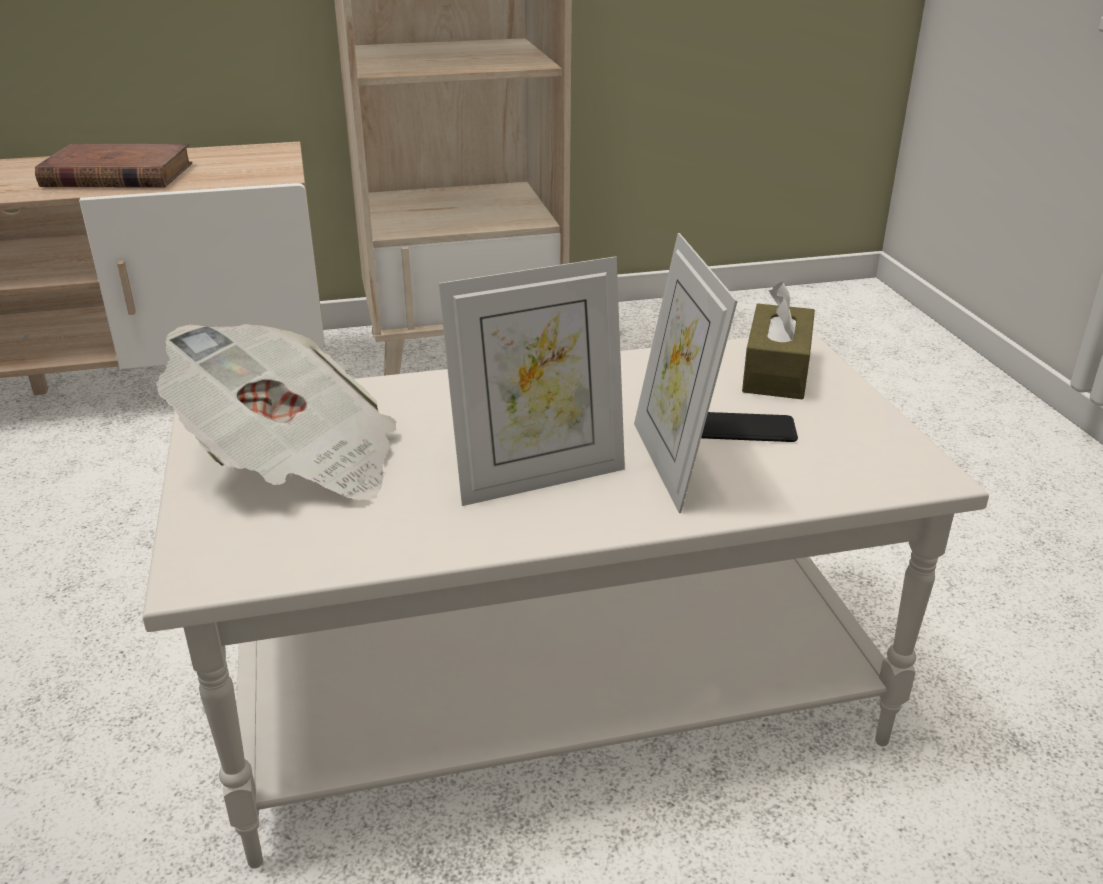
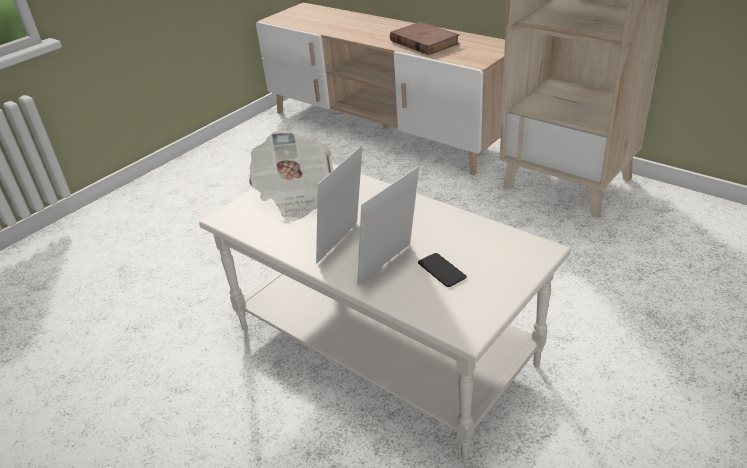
camera: 55 degrees right, 5 degrees up
(538, 478) = (343, 244): picture frame -> picture frame turned 90 degrees clockwise
(776, 371) = (508, 256): brown tissue box -> none

